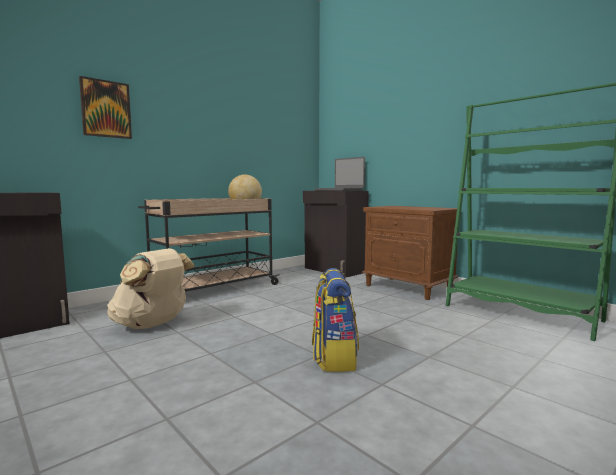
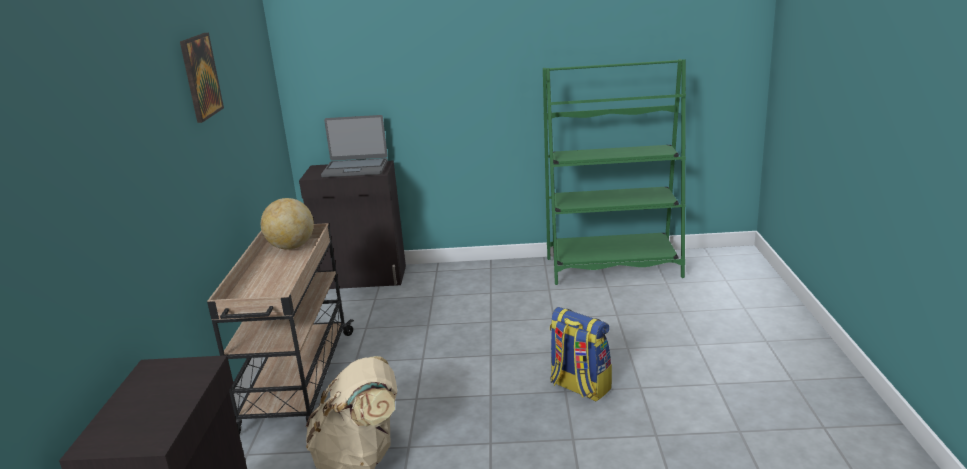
camera: 45 degrees left, 15 degrees up
(106, 109) = (136, 183): picture -> picture (200, 77)
(408, 288) = (489, 274): brown nightstand -> none

